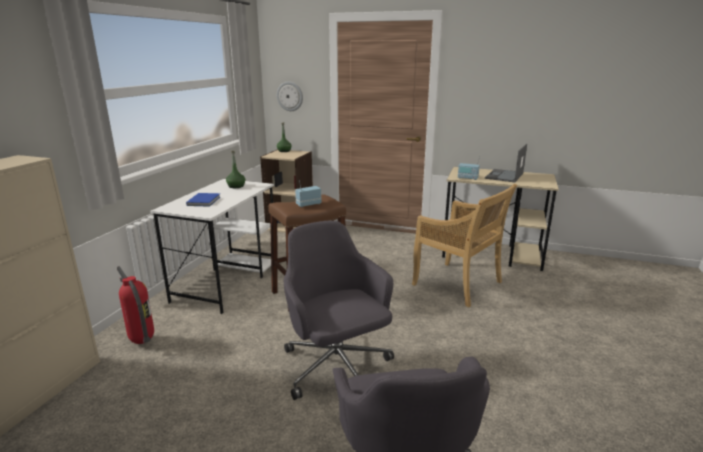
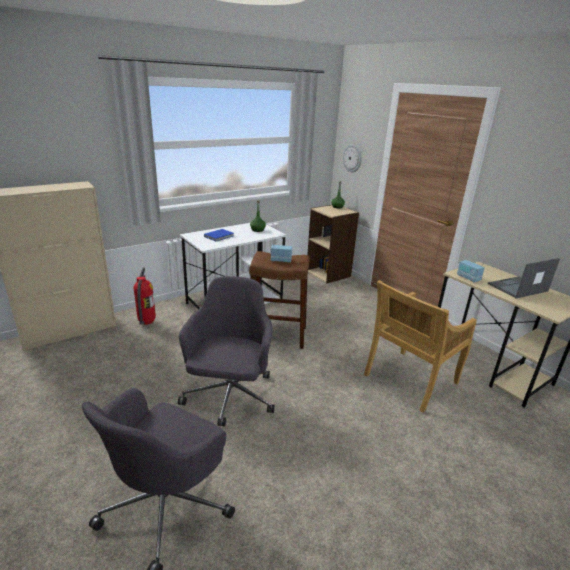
camera: 35 degrees right, 5 degrees up
(458, 284) = (410, 380): beige chair -> beige chair turned 60 degrees clockwise

